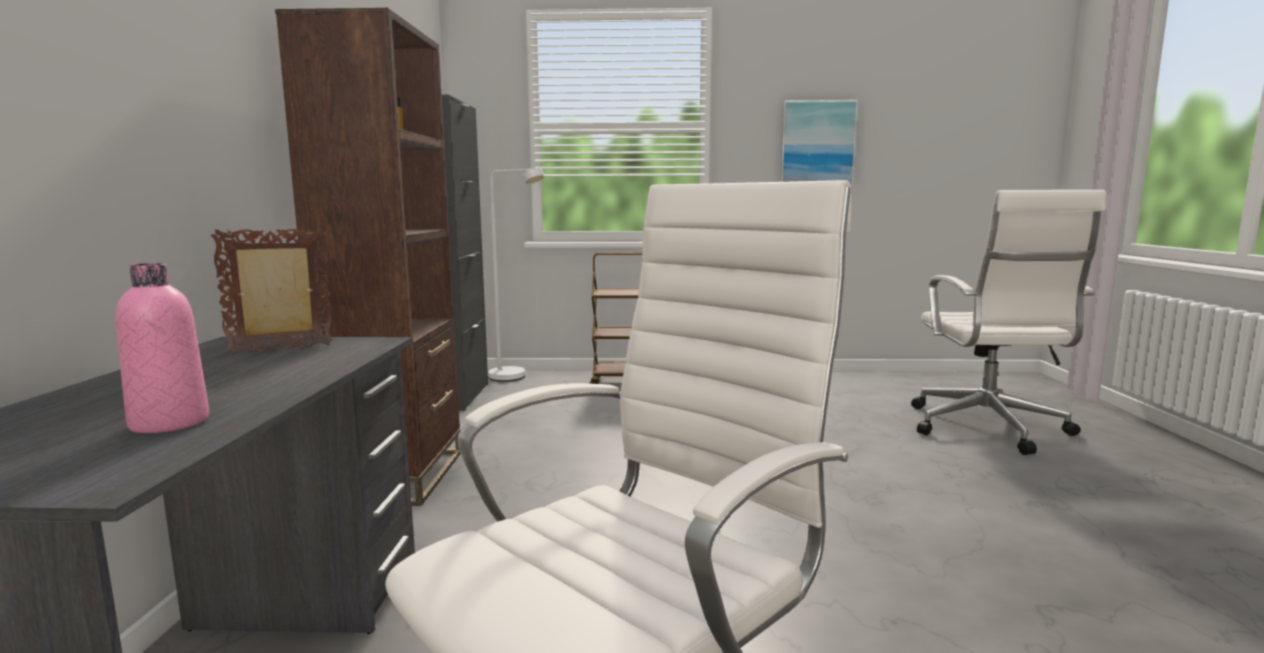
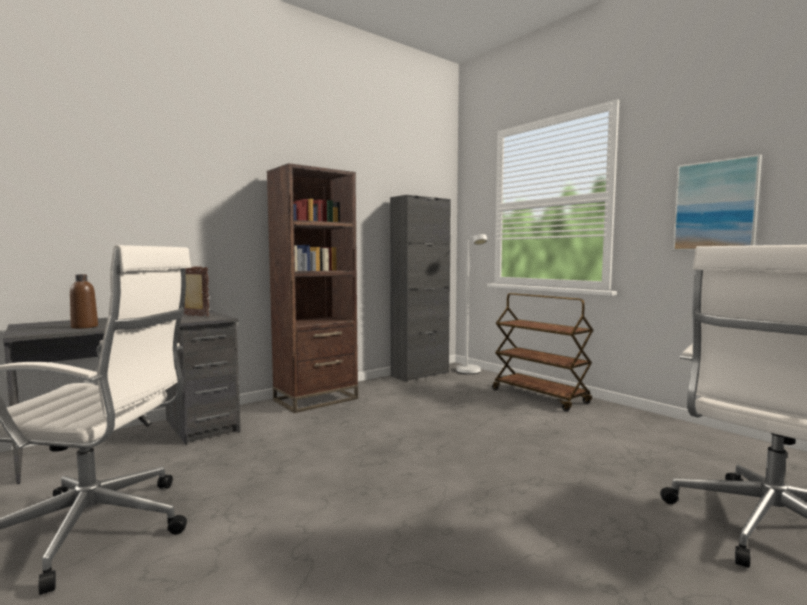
camera: 50 degrees right, 5 degrees down
(169, 423) = (84, 327): pink bottle -> brown bottle

